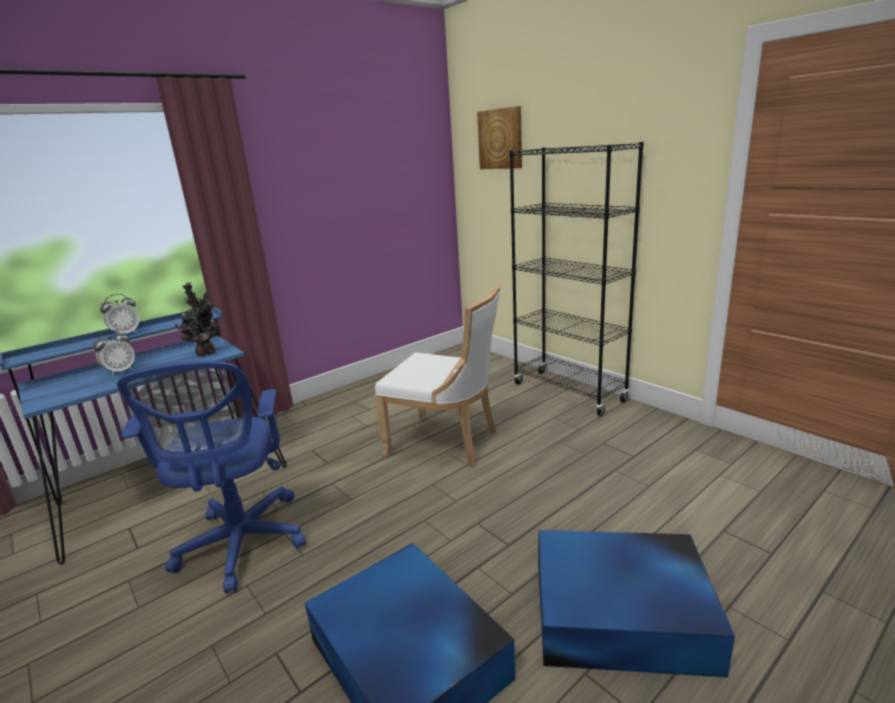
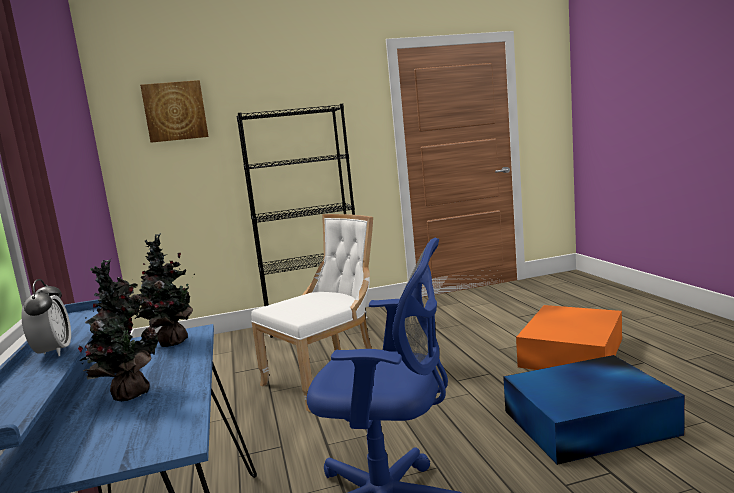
camera: 65 degrees left, 10 degrees down
(120, 371) = (128, 394): alarm clock -> potted plant
(623, 615) = (572, 352): blue storage box -> orange storage box

